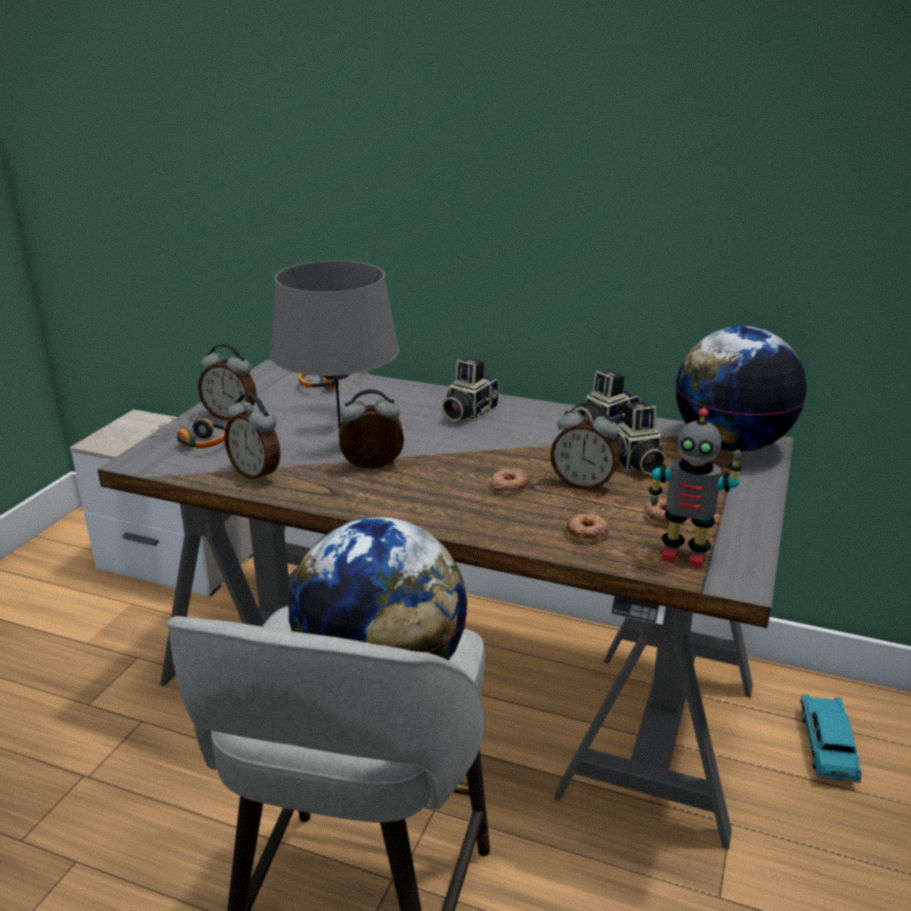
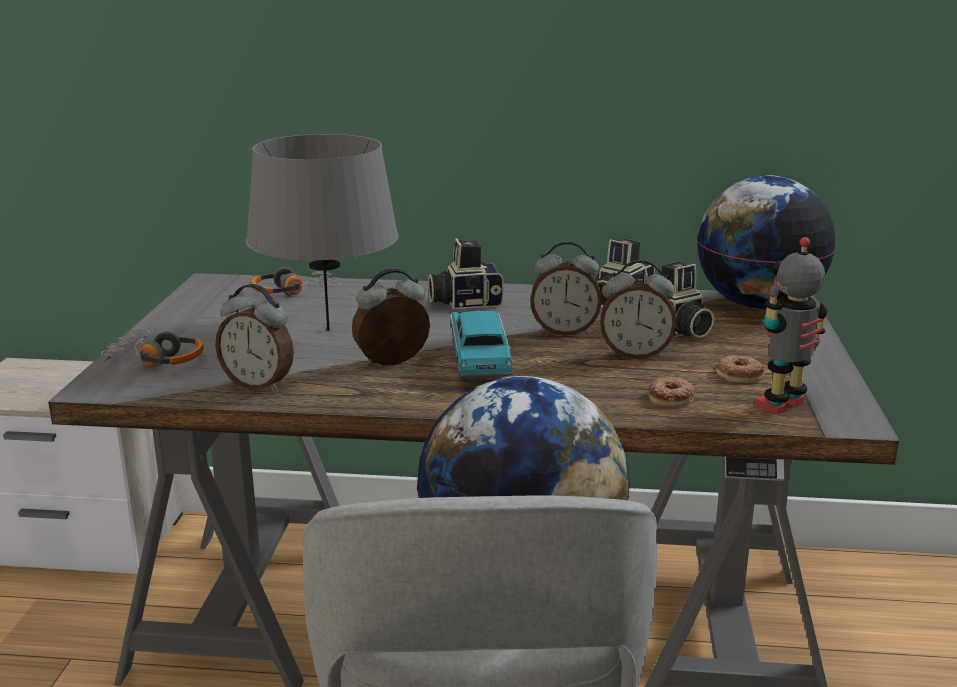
camera: 15 degrees left, 5 degrees down
(231, 416) = (188, 332): alarm clock -> alarm clock (564, 331)
(467, 412) = (465, 302): camera -> camera turned 60 degrees clockwise
(509, 486) = (558, 365): donut -> none
(684, 555) = (783, 405): toy robot -> toy robot turned 135 degrees clockwise
(826, 747) = (887, 619): turquoise toy car -> turquoise toy car (479, 361)

